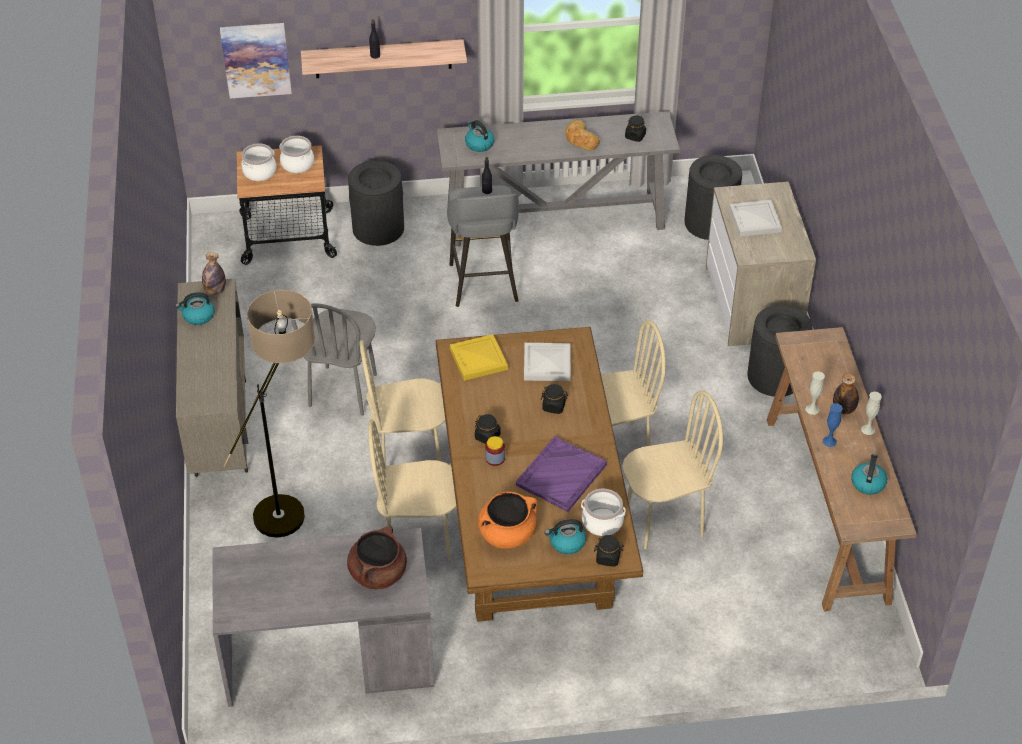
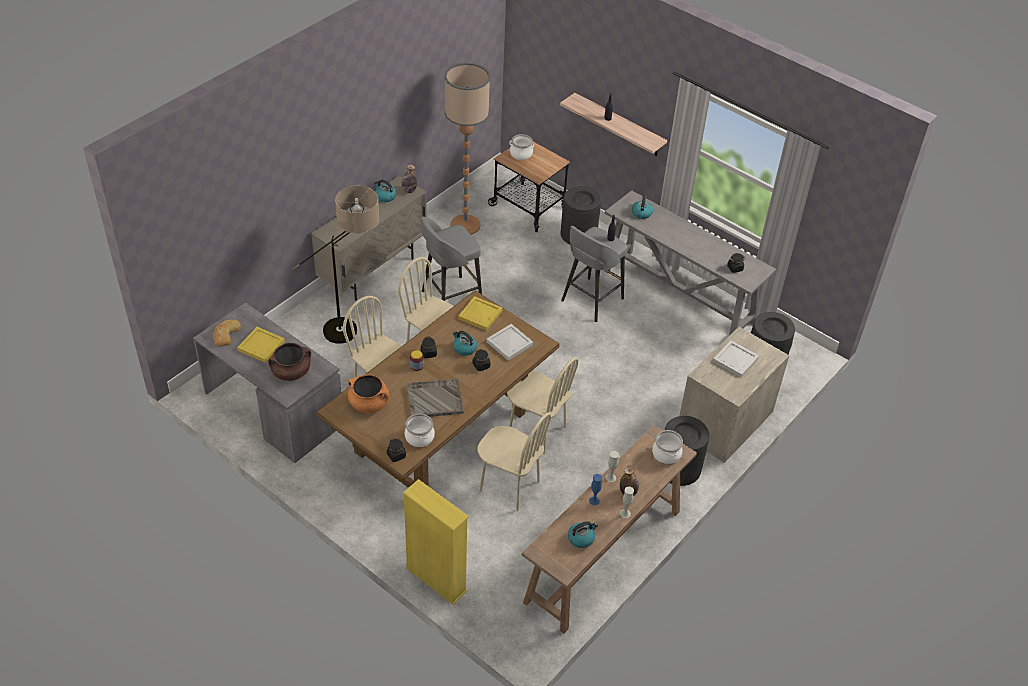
camera: 45 degrees right, 0 degrees up
(249, 305) = (465, 225): none -> floor lamp
(256, 59) = (550, 84): picture -> none
(297, 164) = (544, 162): cooking pot -> cooking pot (666, 454)
(303, 577) = (260, 346): none -> yellow tray
(343, 390) = (450, 298): grey chair -> grey stool
(560, 475) = (434, 399): purple tray -> grey tray
(566, 543) = (388, 431): kettle -> kettle (464, 348)
(580, 139) = (701, 248): bread -> bread (225, 334)
(726, 664) = (436, 579): none -> yellow bookcase

